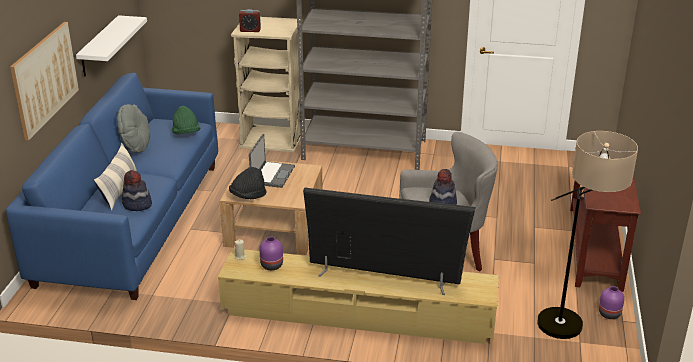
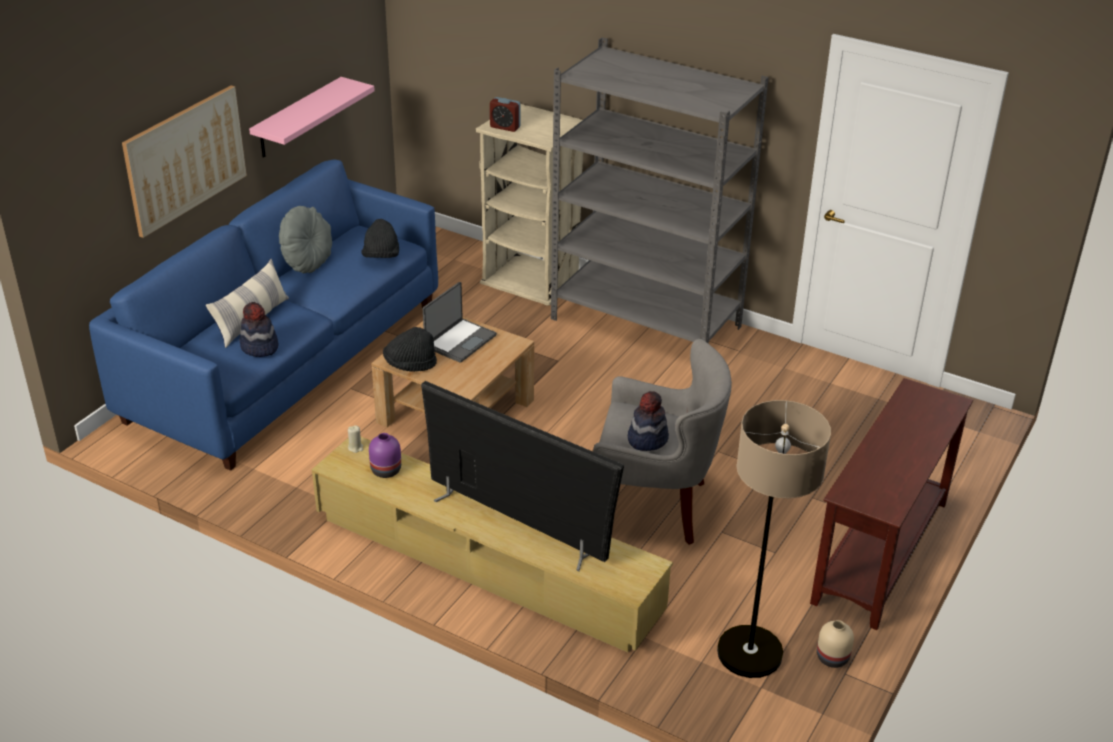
camera: 20 degrees right, 5 degrees up
(99, 46) = (298, 118): white shelf -> pink shelf
(186, 133) = (381, 257): green hat -> black hat
(609, 314) = (832, 658): purple vase -> beige vase

